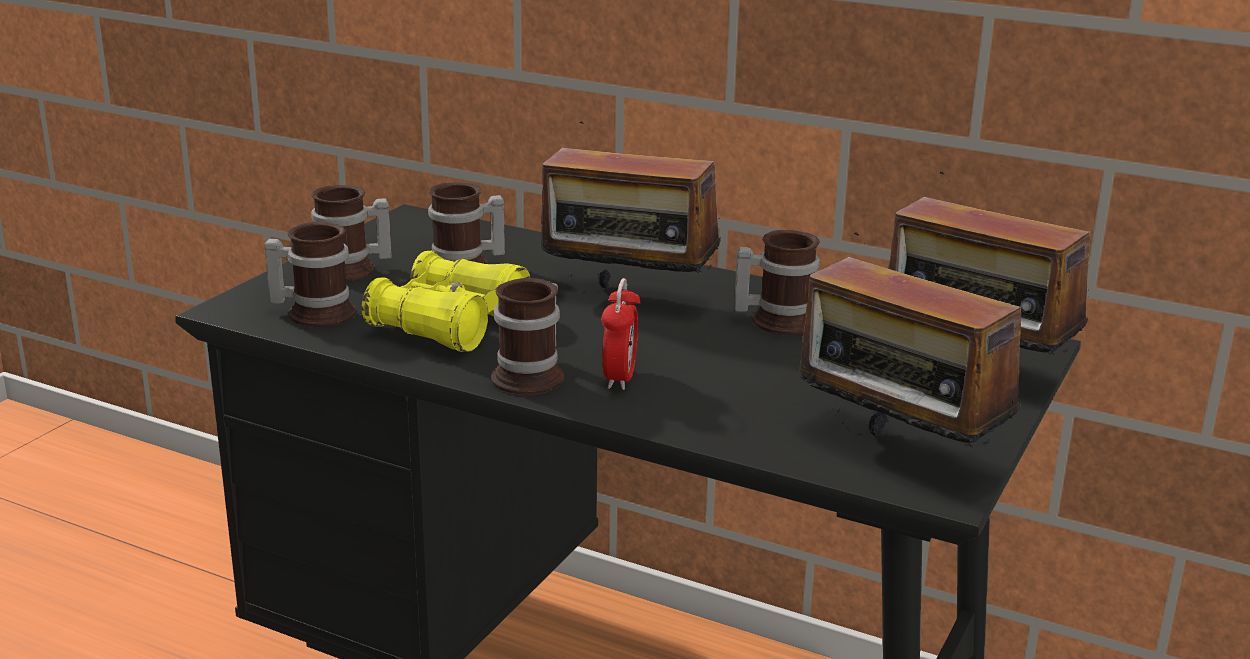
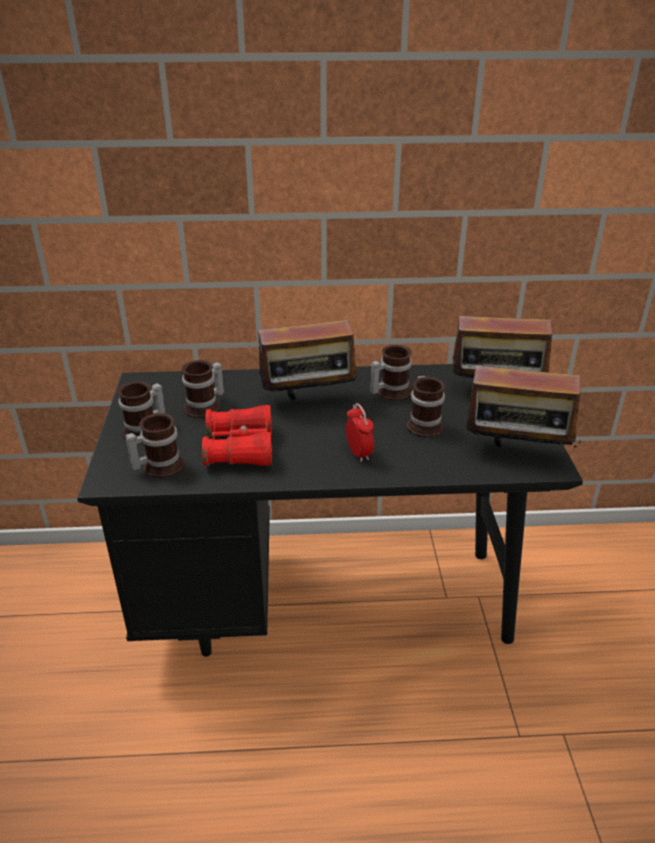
camera: 30 degrees left, 10 degrees up
(449, 324) = (240, 449): yellow binoculars -> red binoculars
(534, 376) = (318, 467): mug -> mug (425, 424)

